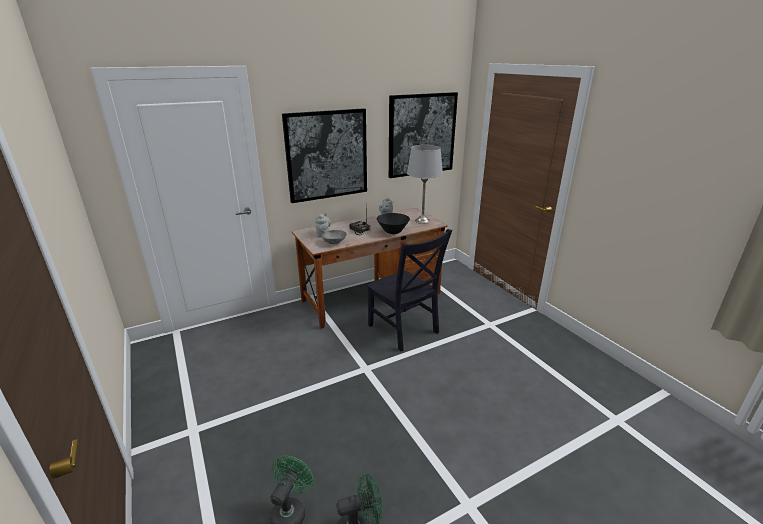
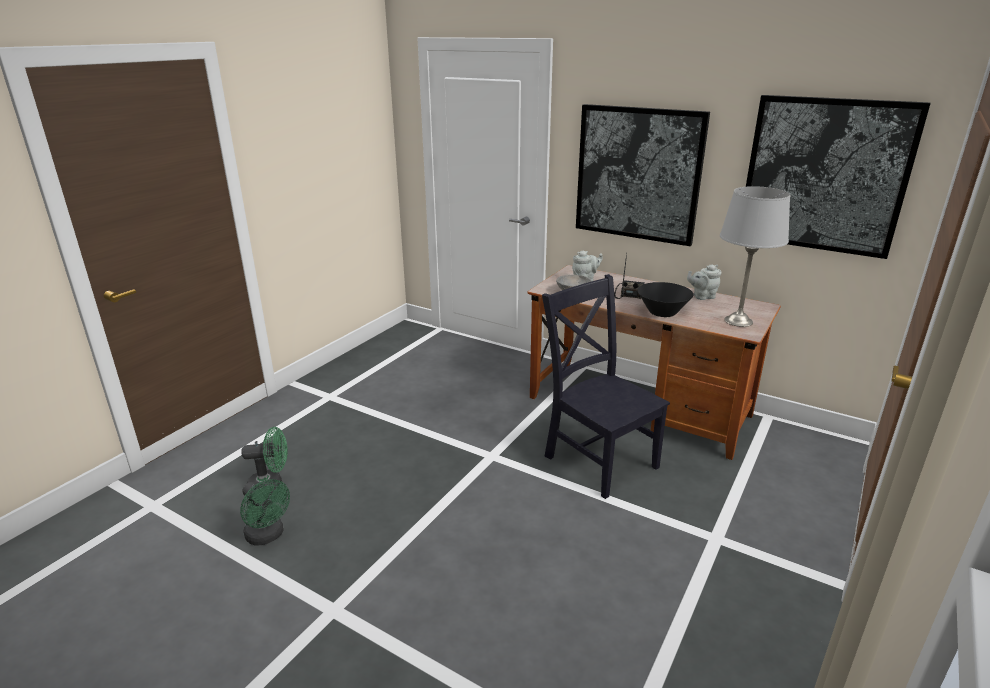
camera: 60 degrees right, 0 degrees up
(404, 330) = (598, 459): black chair -> black chair turned 120 degrees clockwise

